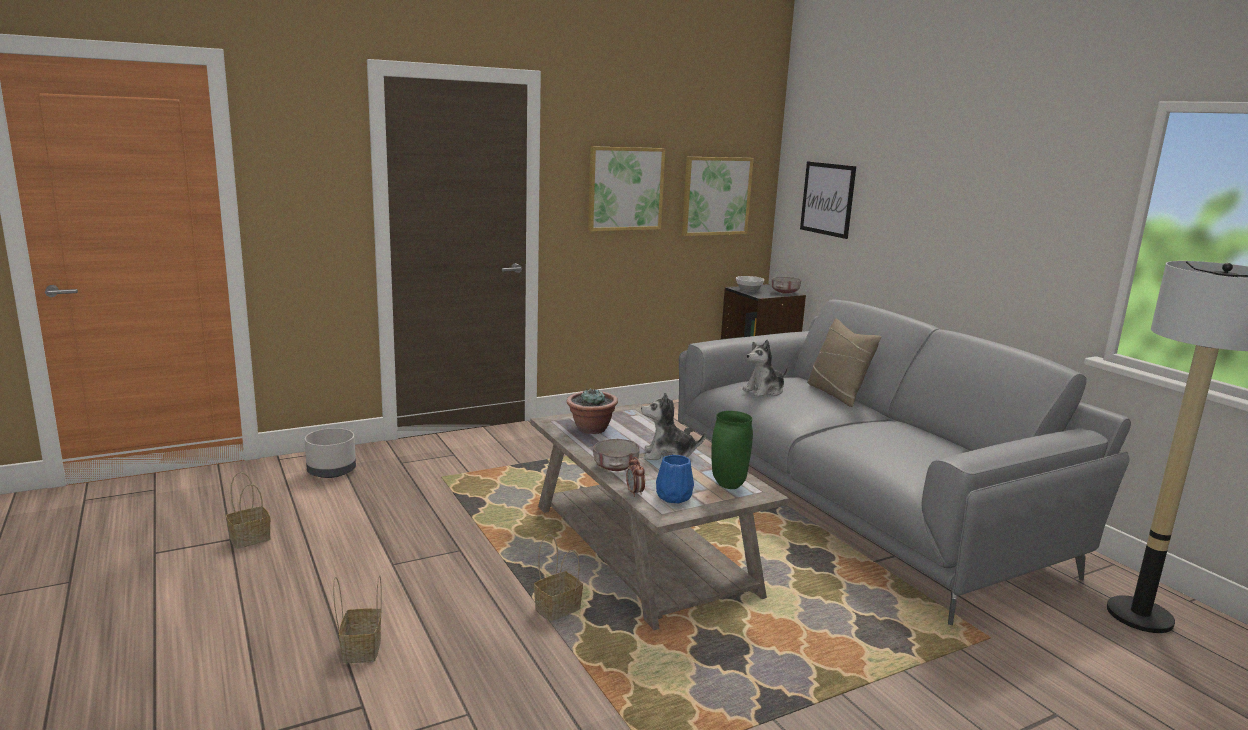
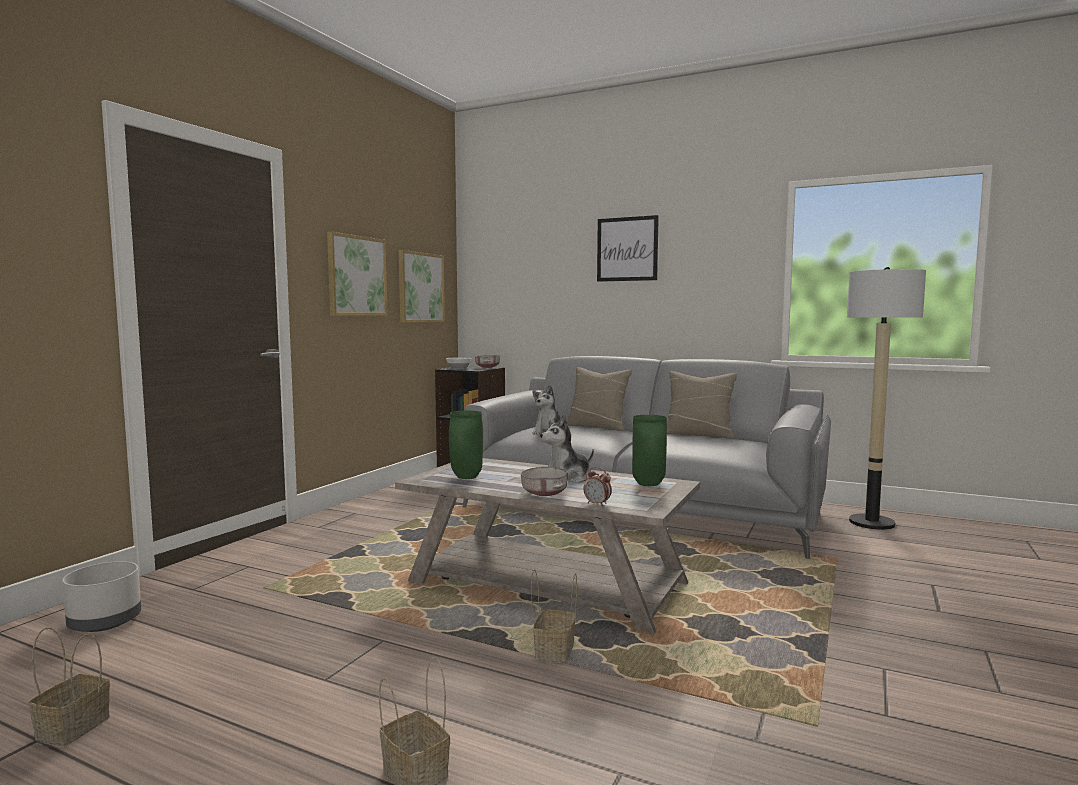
camera: 35 degrees left, 10 degrees down
(591, 429) = (467, 477): potted plant -> green vase
(673, 496) = (629, 499): blue vase -> none
(827, 199) = (515, 285): picture -> picture (627, 249)
(931, 435) = (698, 434): none -> beige pillow

